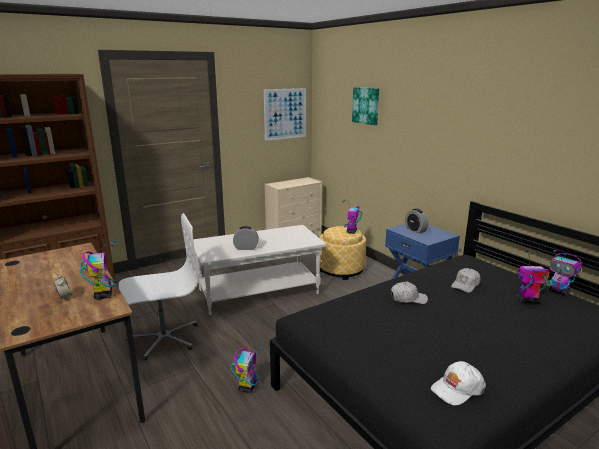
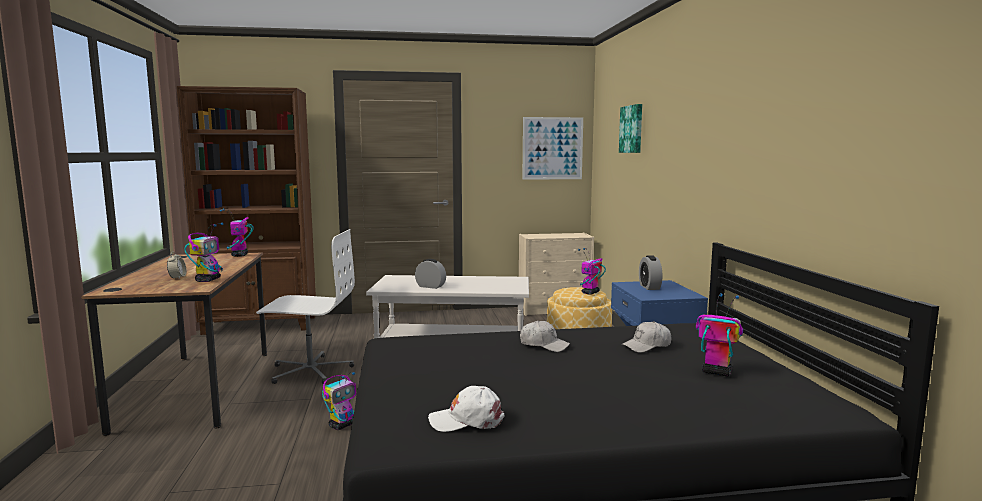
camera: 25 degrees right, 10 degrees down
(559, 292) = (787, 373): toy robot -> toy robot (240, 255)

